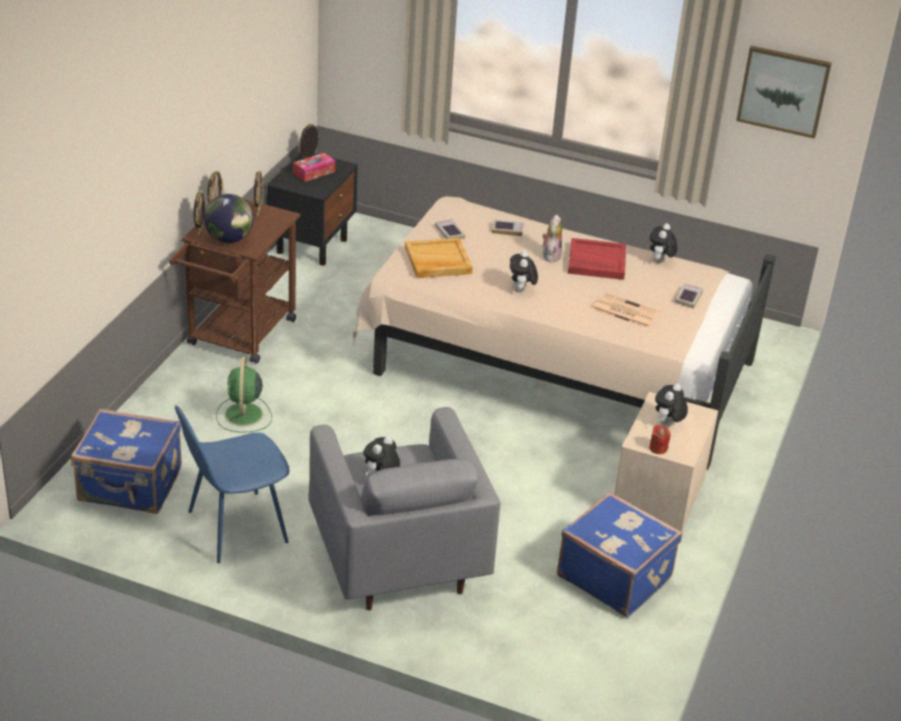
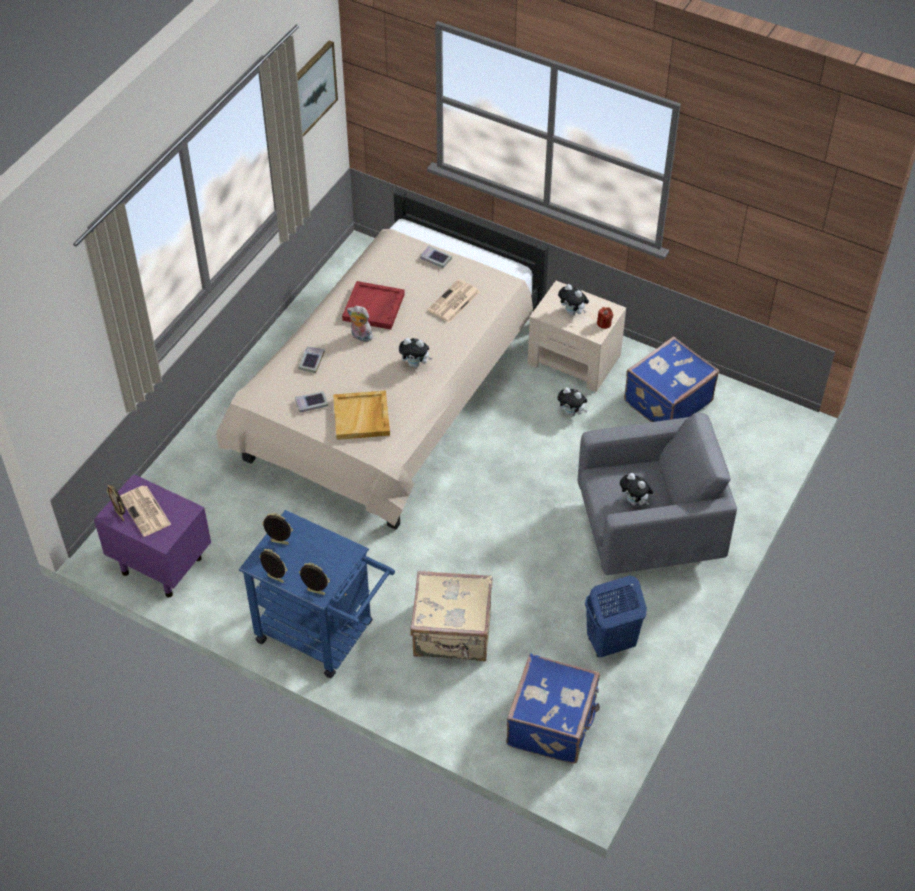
camera: 80 degrees left, 15 degrees up
(229, 239) = (330, 568): globe -> none
(234, 528) = (610, 643): blue chair -> blue laundry basket
(237, 337) = (323, 635): brown cart -> blue cart
(243, 415) = (452, 633): green fan -> beige suitcase
(312, 245) = (160, 565): black nightstand -> purple nightstand
(314, 172) = (146, 511): tissue box -> newspaper
(660, 261) = (375, 266): plush toy -> plush toy (572, 413)

